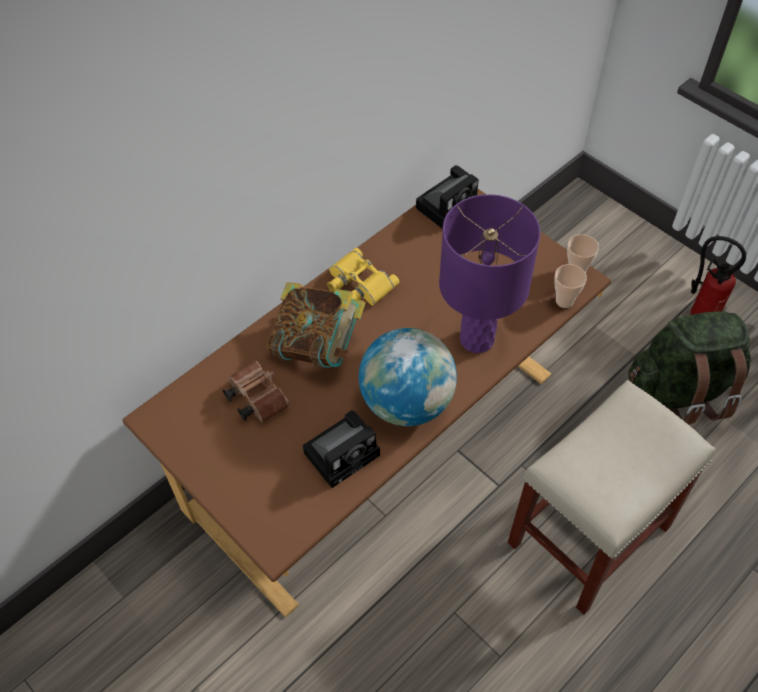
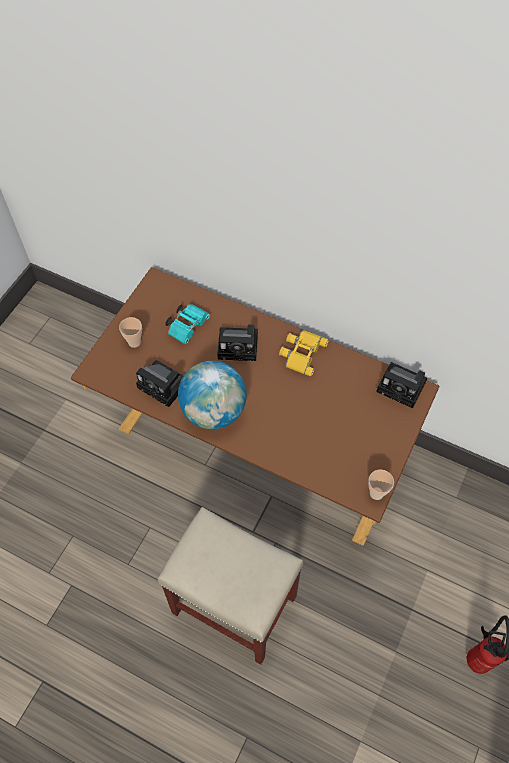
camera: 70 degrees right, 5 degrees up
(255, 397) = (188, 326): brown binoculars -> turquoise binoculars
(318, 346) = (240, 346): book -> camera
(477, 339) = (282, 440): purple table lamp -> none
(564, 301) = (342, 490): cup -> cup (134, 342)
(681, 390) = (392, 654): green backpack -> none

